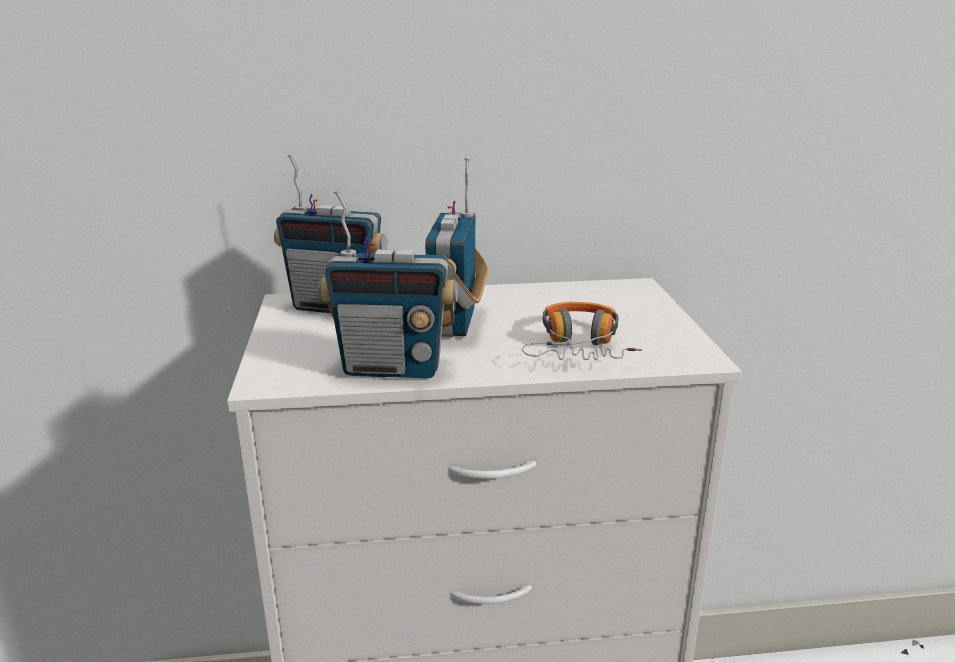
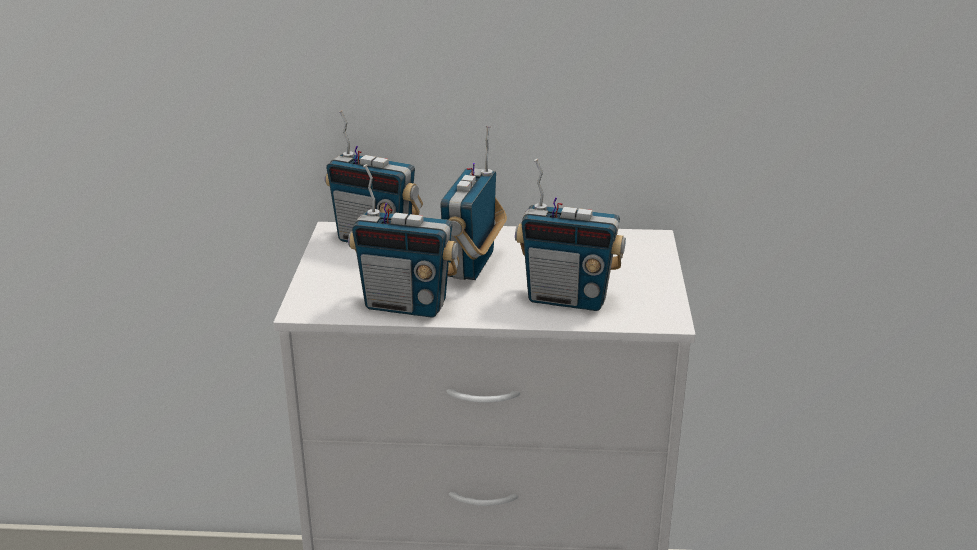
camera: 10 degrees right, 5 degrees up
(579, 346) = (567, 298): headphones -> radio

